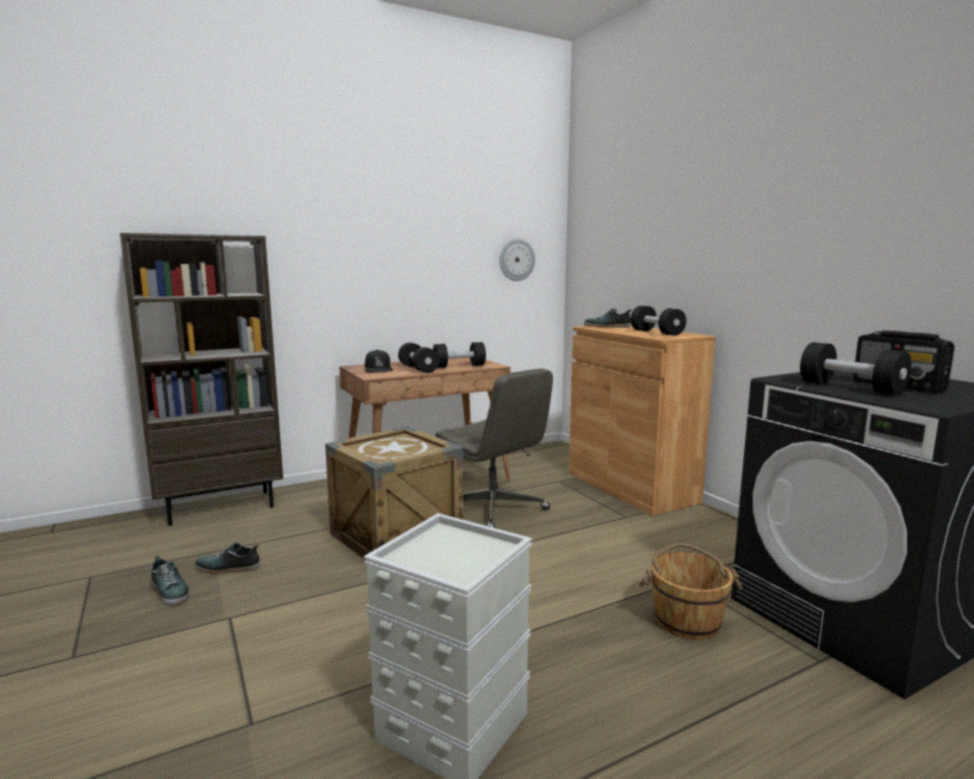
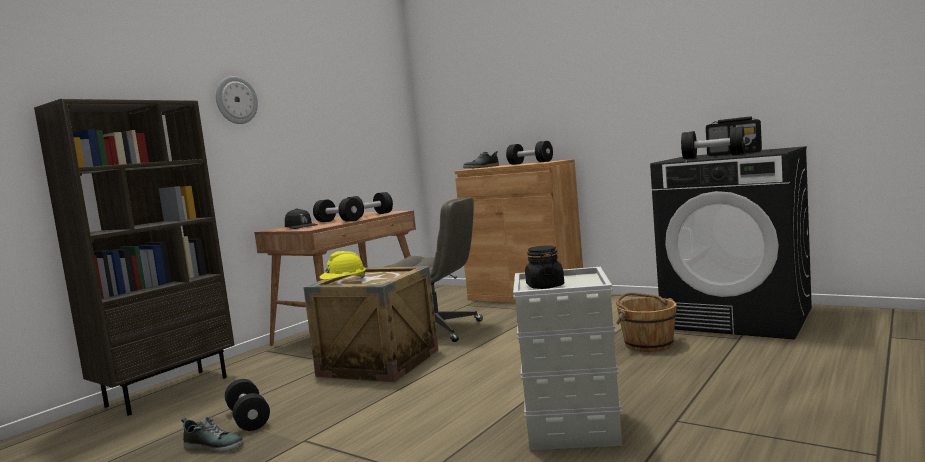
camera: 25 degrees left, 5 degrees down
(228, 568) = (248, 419): shoe -> black dumbbell
(365, 447) = (344, 283): none -> yellow hard hat
(429, 551) = (545, 286): none -> black jar
(516, 260) = (380, 124): wall clock -> wall clock (236, 100)

